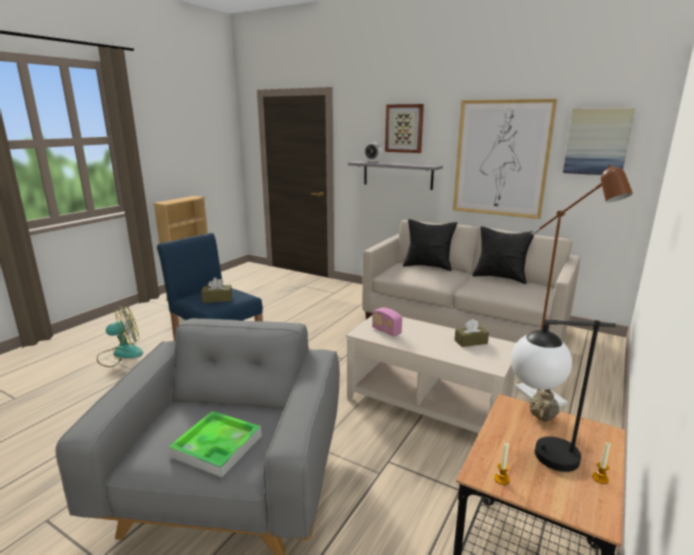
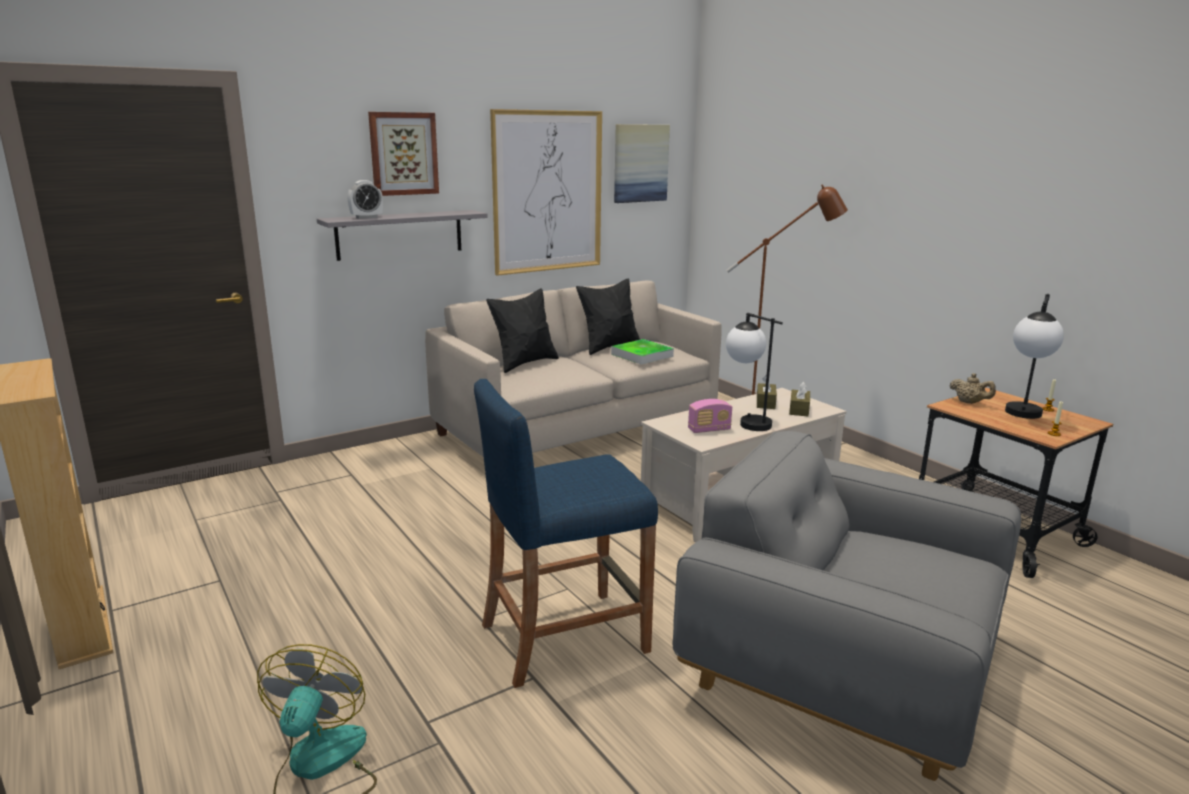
camera: 65 degrees left, 0 degrees up
(217, 299) = (599, 477): brown tissue box -> brown tissue box (799, 409)
(217, 446) = (936, 572): tray -> tray (642, 355)
(419, 340) = (746, 421): none -> table lamp

